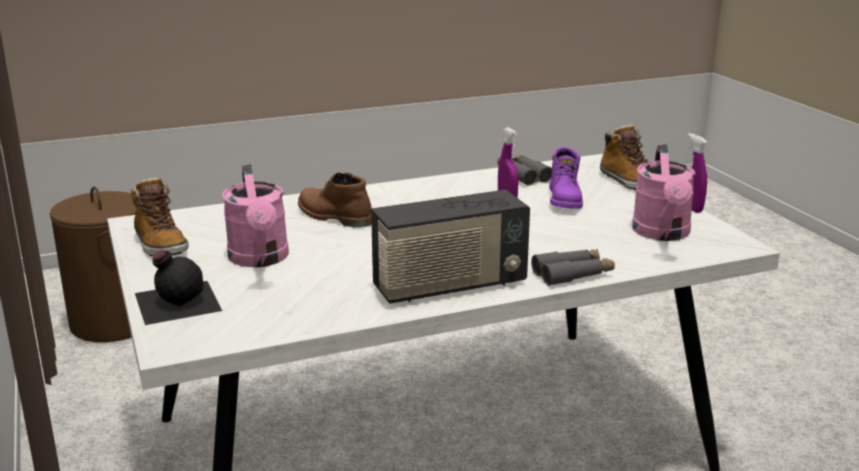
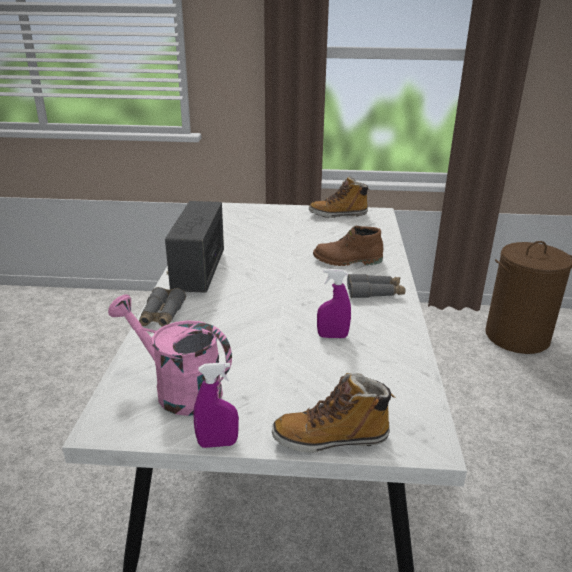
camera: 115 degrees right, 5 degrees up
(176, 301) = (261, 211): black bottle -> none
(260, 259) = (293, 232): pink watering can -> none
(333, 216) = (347, 261): brown boot -> brown boot turned 150 degrees counterclockwise
(523, 175) = (398, 367): grey binoculars -> grey binoculars (375, 292)
(565, 199) = (309, 368): purple boot -> none

